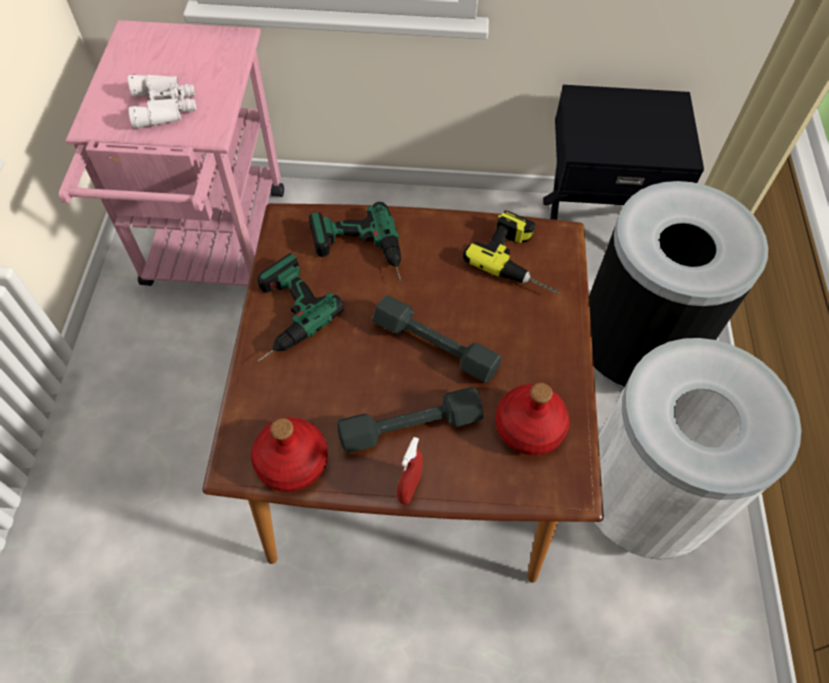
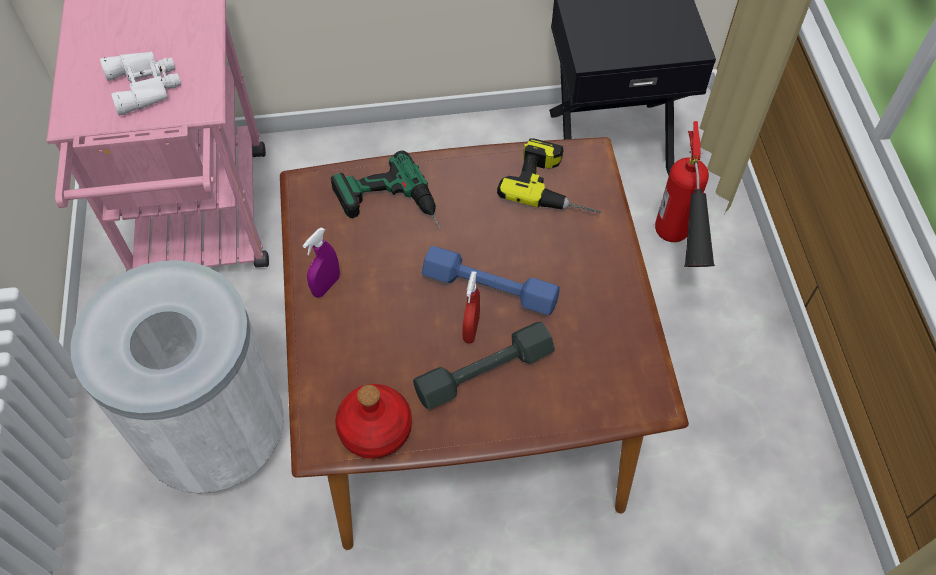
camera: 10 degrees left, 0 degrees up
(281, 315) = (326, 286): power drill -> purple spray bottle
(409, 488) = (497, 431): red spray bottle -> red spray bottle (471, 329)
(435, 345) = (490, 287): grey dumbbell -> blue dumbbell
(530, 428) = (601, 351): red bottle -> none
(633, 350) = (676, 256): black trash can -> fire extinguisher
(641, 499) = (713, 407): white trash can -> white trash can (217, 434)

